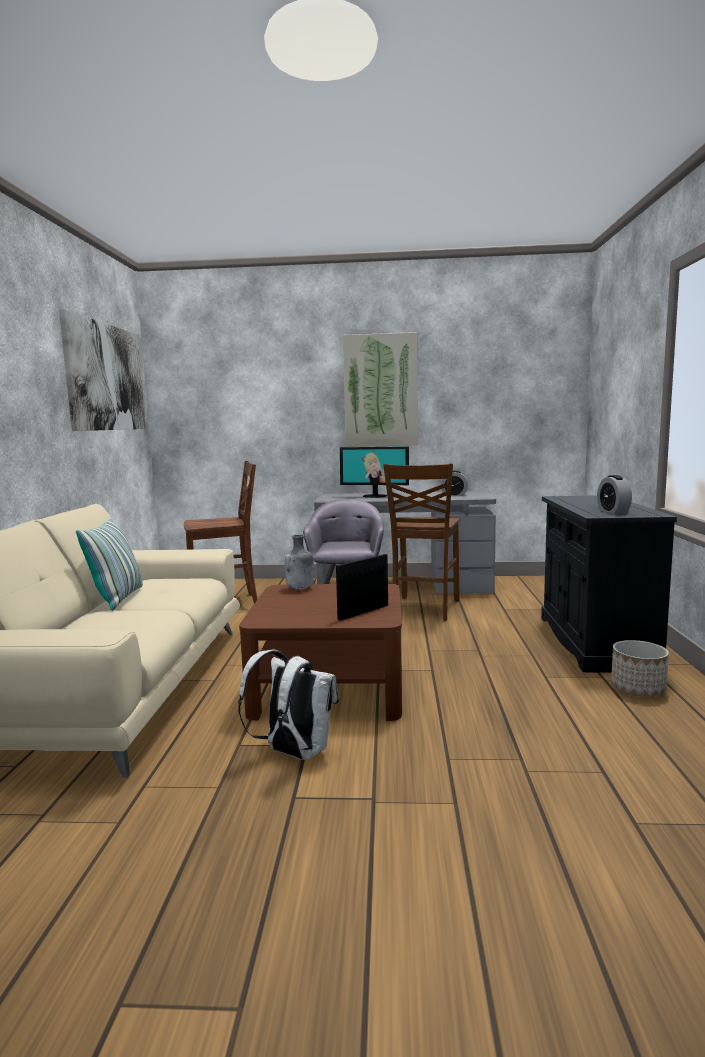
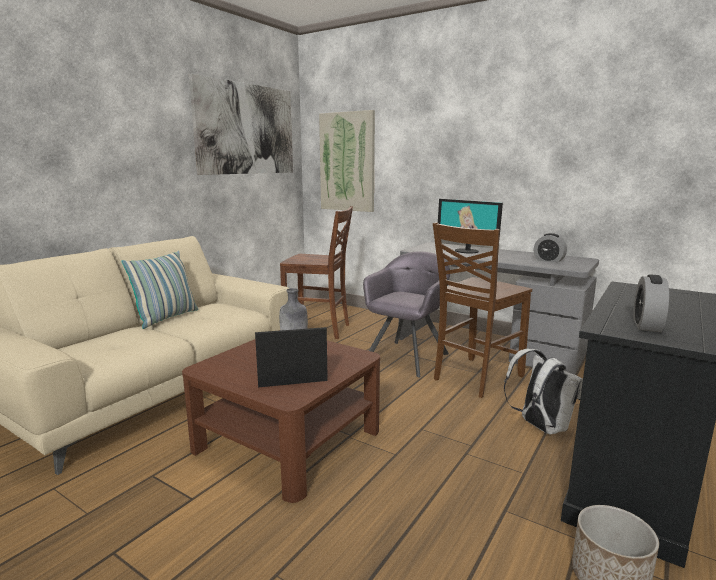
camera: 30 degrees right, 5 degrees up
(293, 752) = (174, 502): white backpack -> white backpack (540, 427)
(380, 391) = (494, 141): picture -> picture (347, 162)

